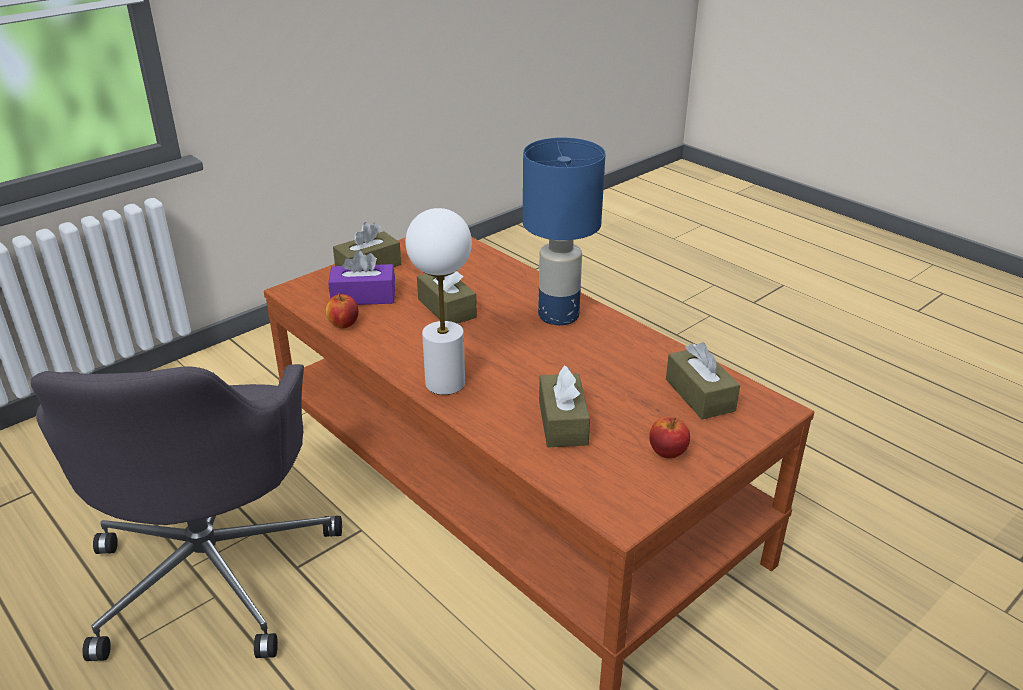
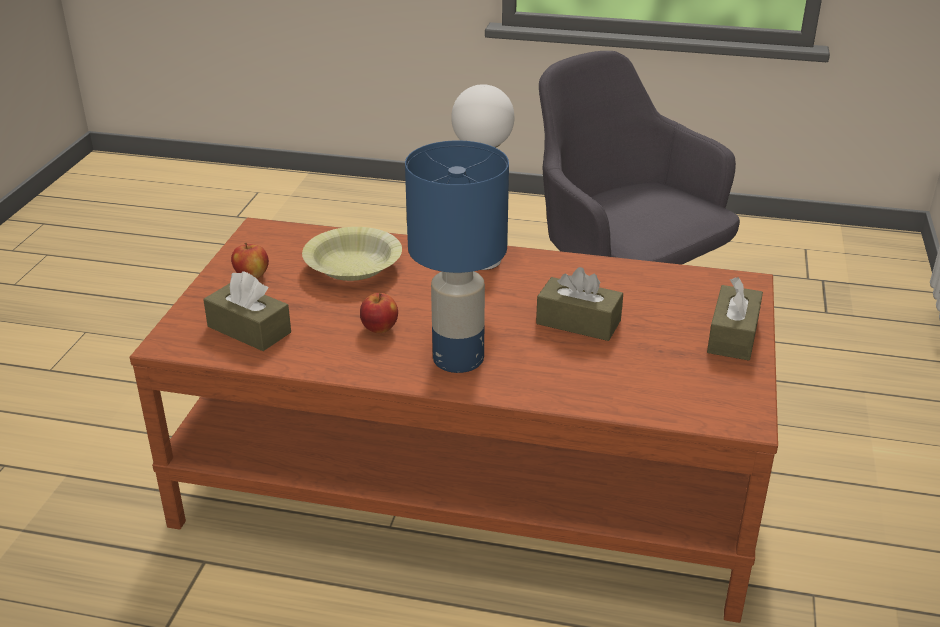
camera: 145 degrees right, 0 degrees up
(343, 324) = (641, 271): apple -> apple (379, 328)
(363, 296) = (674, 302): purple tissue box -> none
(562, 422) = (353, 267): brown tissue box -> yellow bowl

